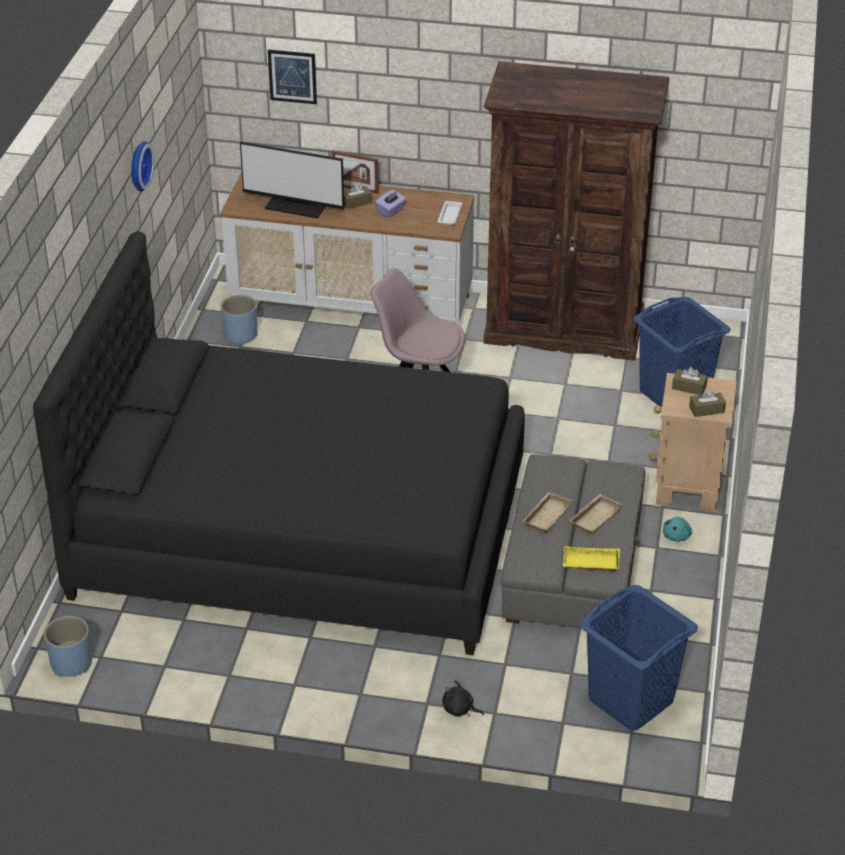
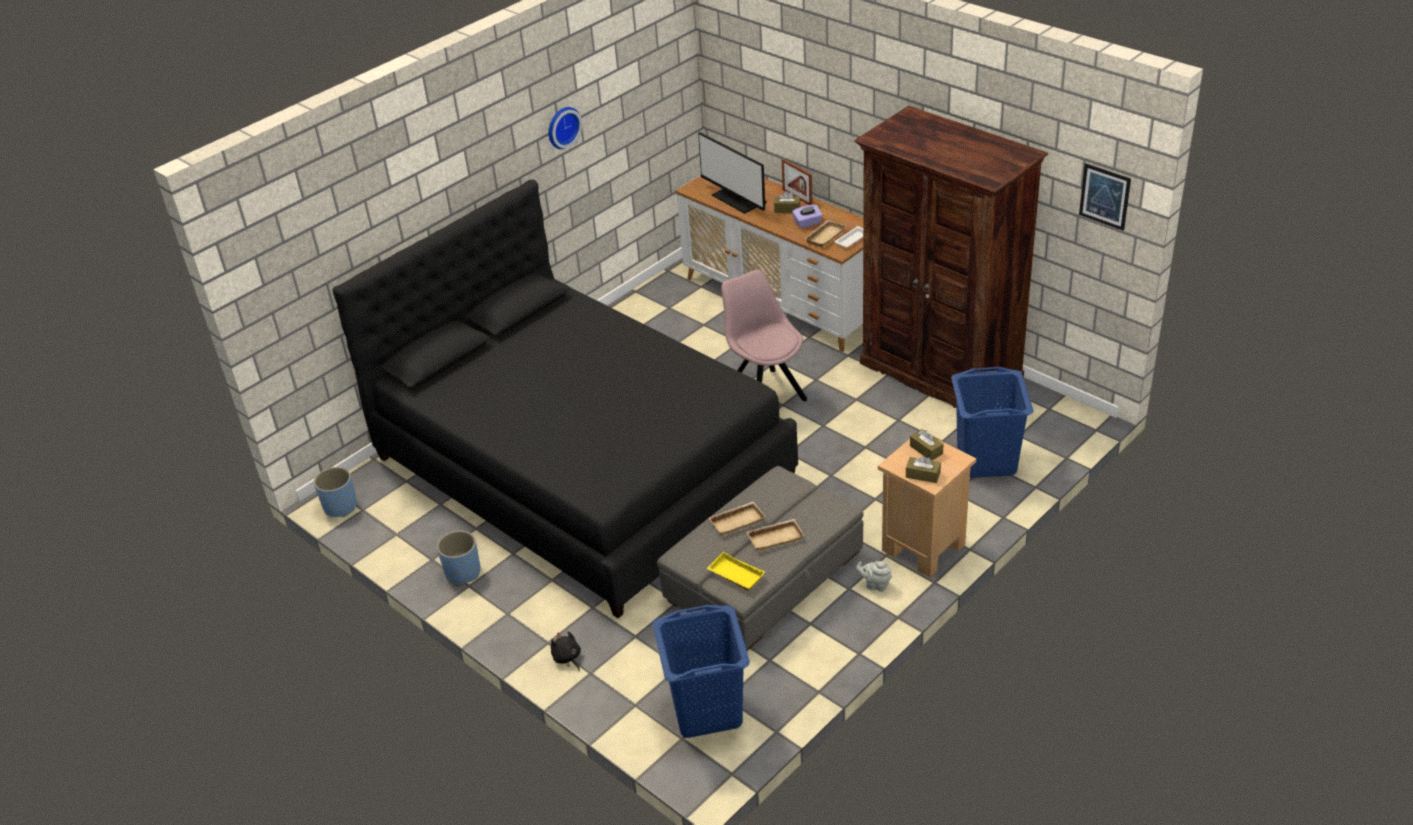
camera: 35 degrees right, 0 degrees up
(240, 335) = (677, 299): blue planter -> blue planter (463, 572)
(292, 76) = (758, 85): picture -> picture (1104, 196)
(420, 219) = (824, 236): none -> beige tray
(676, 536) = (875, 585): turquoise plush toy -> grey teapot

